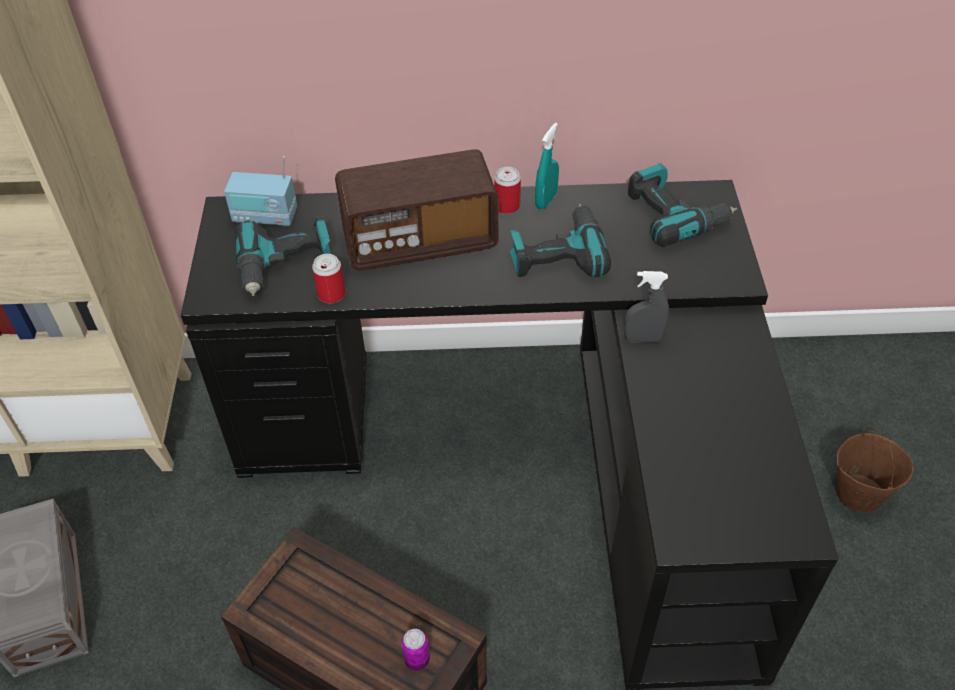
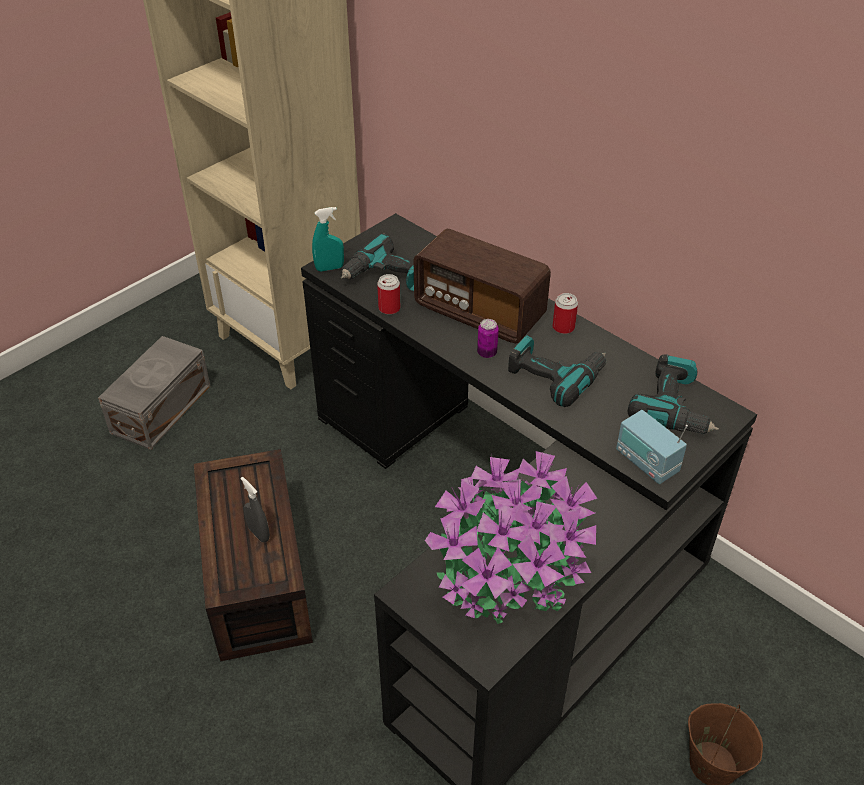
camera: 45 degrees right, 5 degrees down
(265, 217) = (411, 243): radio -> radio (646, 463)
(417, 660) = (254, 569): can -> can (487, 353)
(546, 200) = (595, 340): turquoise spray bottle -> turquoise spray bottle (329, 268)
(643, 339) = (550, 469): grey spray bottle -> grey spray bottle (258, 533)
(724, 450) = (507, 570): none -> potted plant

